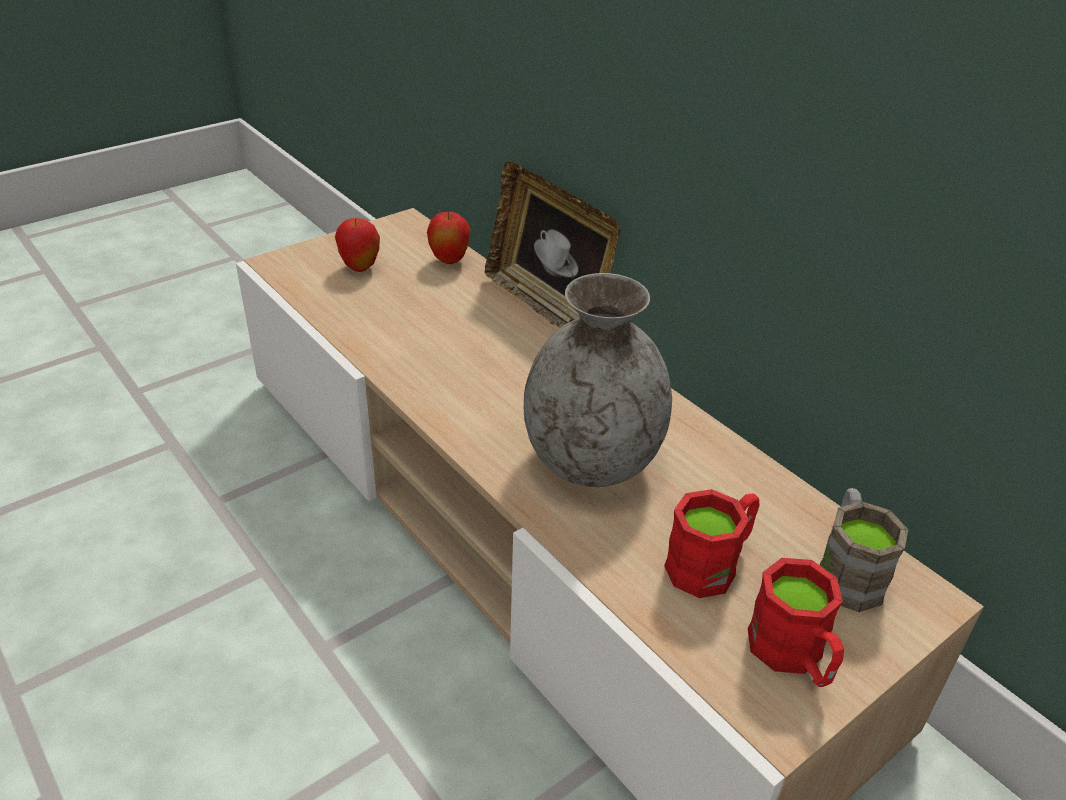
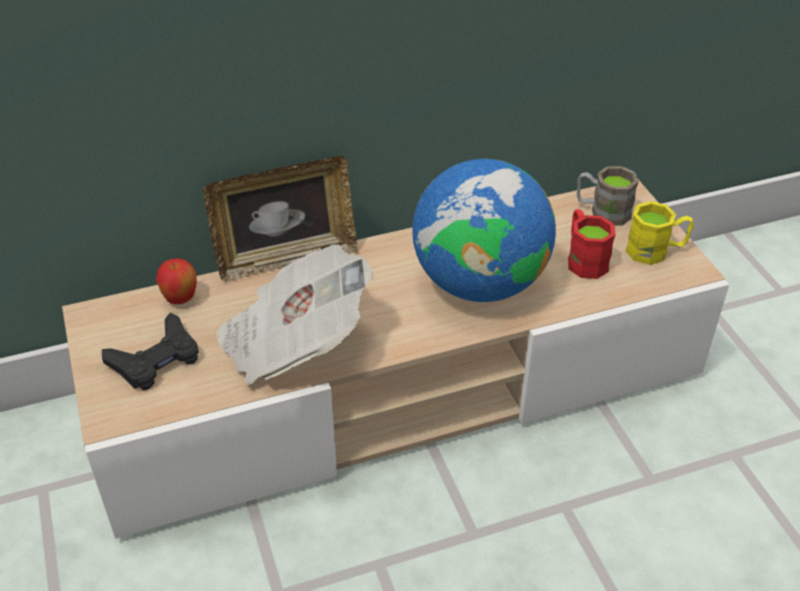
camera: 70 degrees left, 5 degrees up
(360, 267) = (156, 359): apple -> black game controller
(416, 339) = (293, 342): none -> newspaper
(591, 461) = (479, 283): grey vase -> globe
(793, 656) = (655, 251): red mug -> yellow mug

